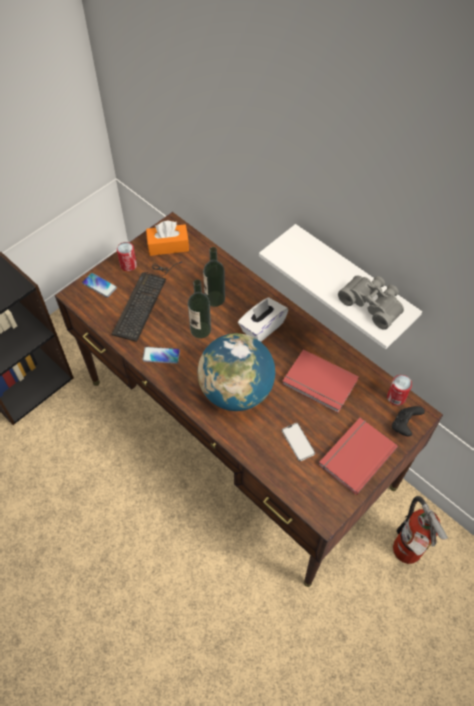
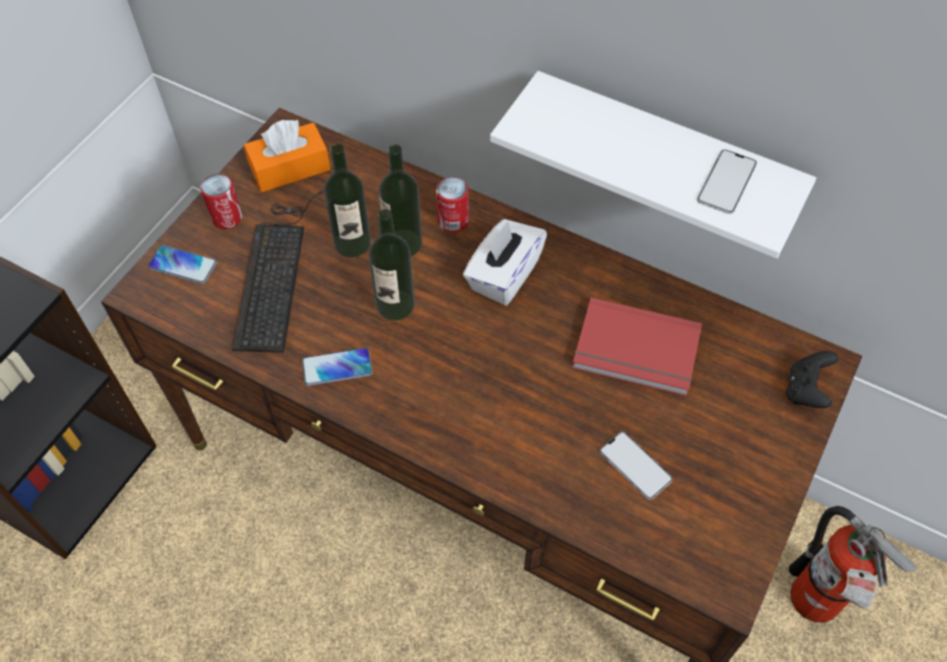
camera: 15 degrees left, 0 degrees up
(188, 292) = (352, 243): none -> bottle
(236, 391) = (495, 400): globe -> none
(355, 455) = (742, 464): red book -> none
(372, 303) = (726, 182): grey binoculars -> phone
(396, 397) = (775, 345): can -> can (453, 221)

